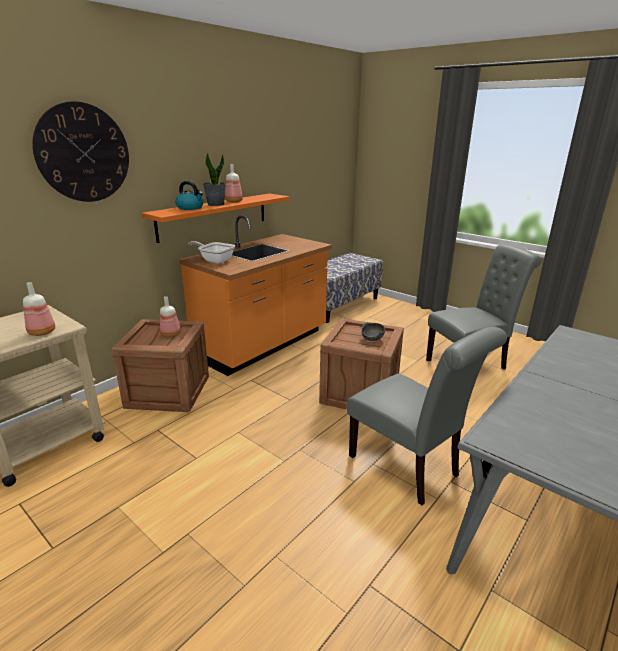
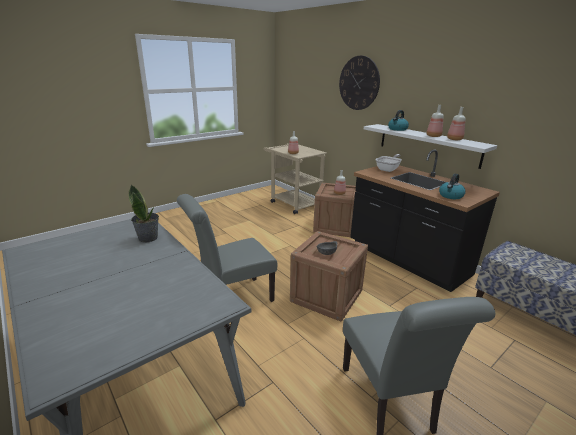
camera: 100 degrees right, 0 degrees up
(214, 216) = (427, 144): orange shelf -> white shelf
(215, 204) = (415, 133): potted plant -> potted plant (148, 238)
(249, 198) = (454, 139): none -> bottle
(263, 345) = (407, 259): orange counter -> black counter
(304, 246) = (450, 196): none -> kettle

